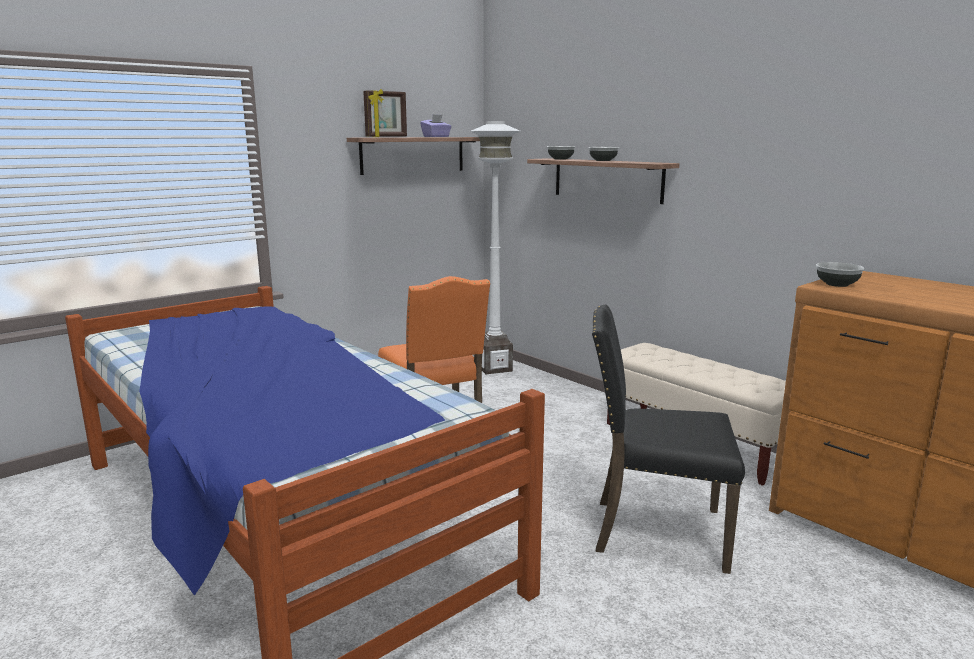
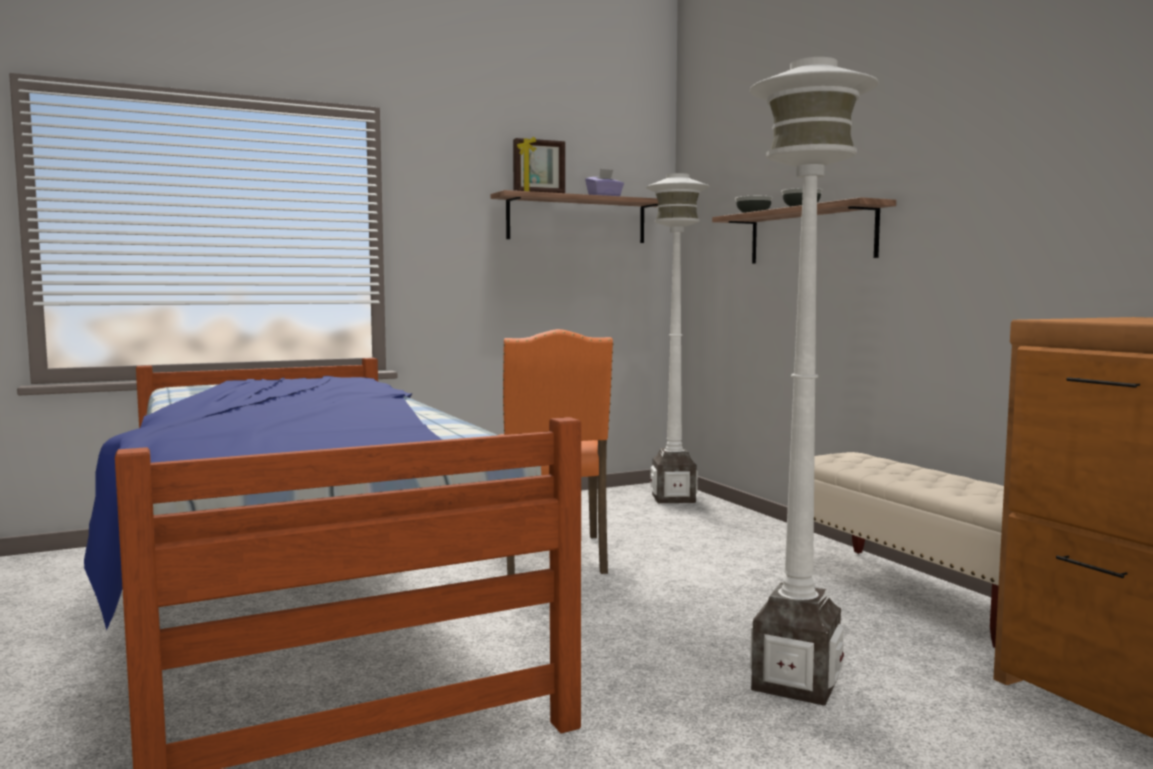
camera: 15 degrees right, 10 degrees down
(655, 531) = (795, 682): black chair -> white floor lamp
(837, 284) = (1080, 319): bowl -> none

